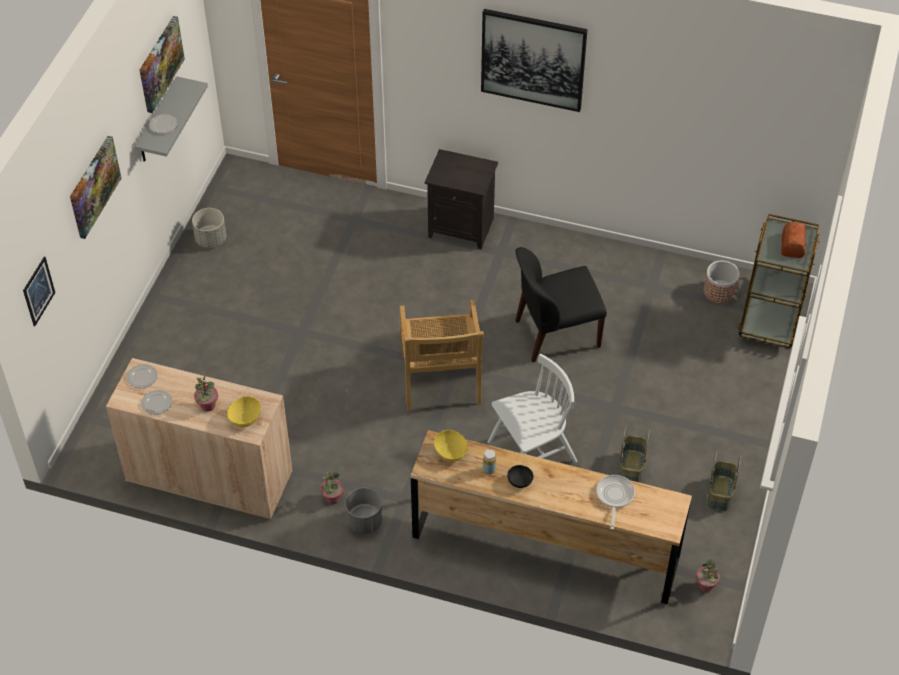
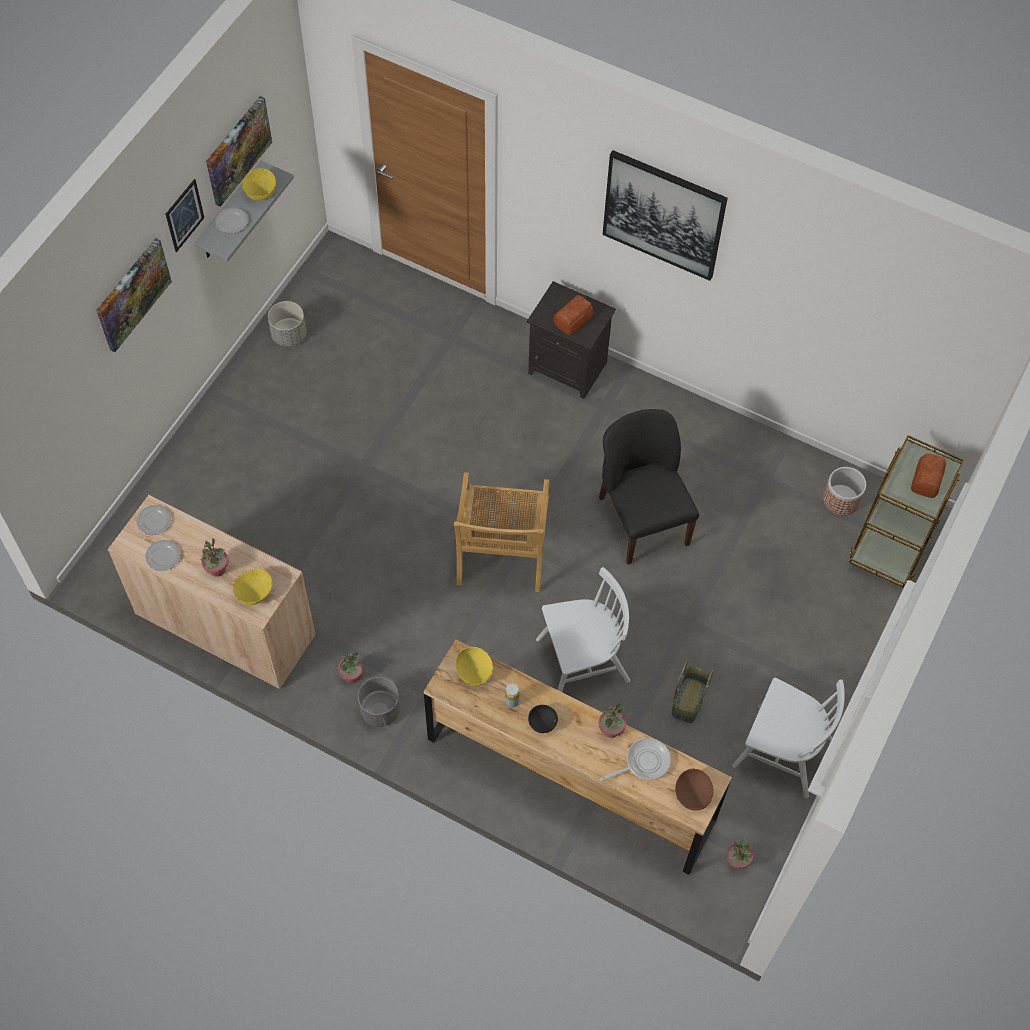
camera: 10 degrees right, 10 degrees up
(38, 291) = (47, 414): picture -> picture (184, 215)
(182, 99) = (260, 192): none -> yellow bowl
(464, 175) = (574, 319): none -> bread
(555, 334) = (642, 519): black chair -> black chair turned 75 degrees clockwise
(579, 477) = (610, 730): none -> potted plant
(614, 497) = (643, 762): frying pan -> frying pan turned 45 degrees clockwise
(662, 514) = (692, 794): none -> brown bowl
(720, 493) = (781, 751): basket -> white chair

